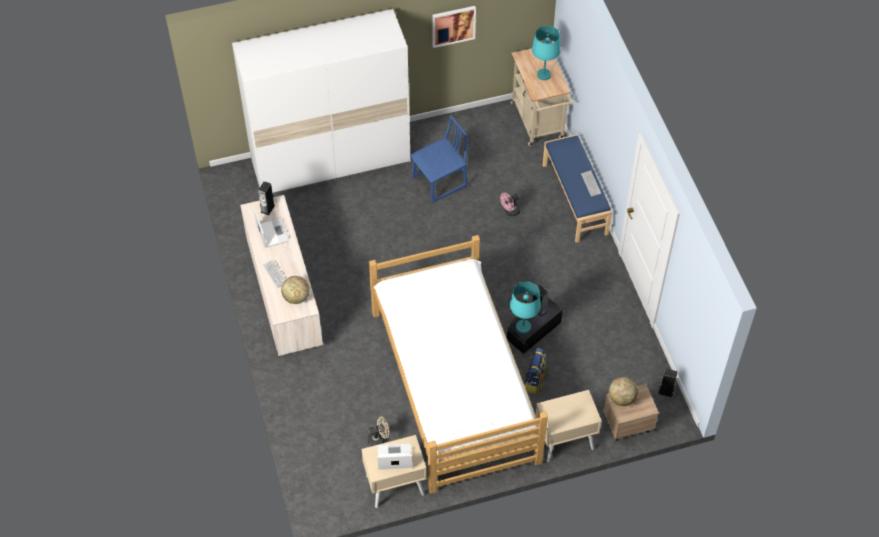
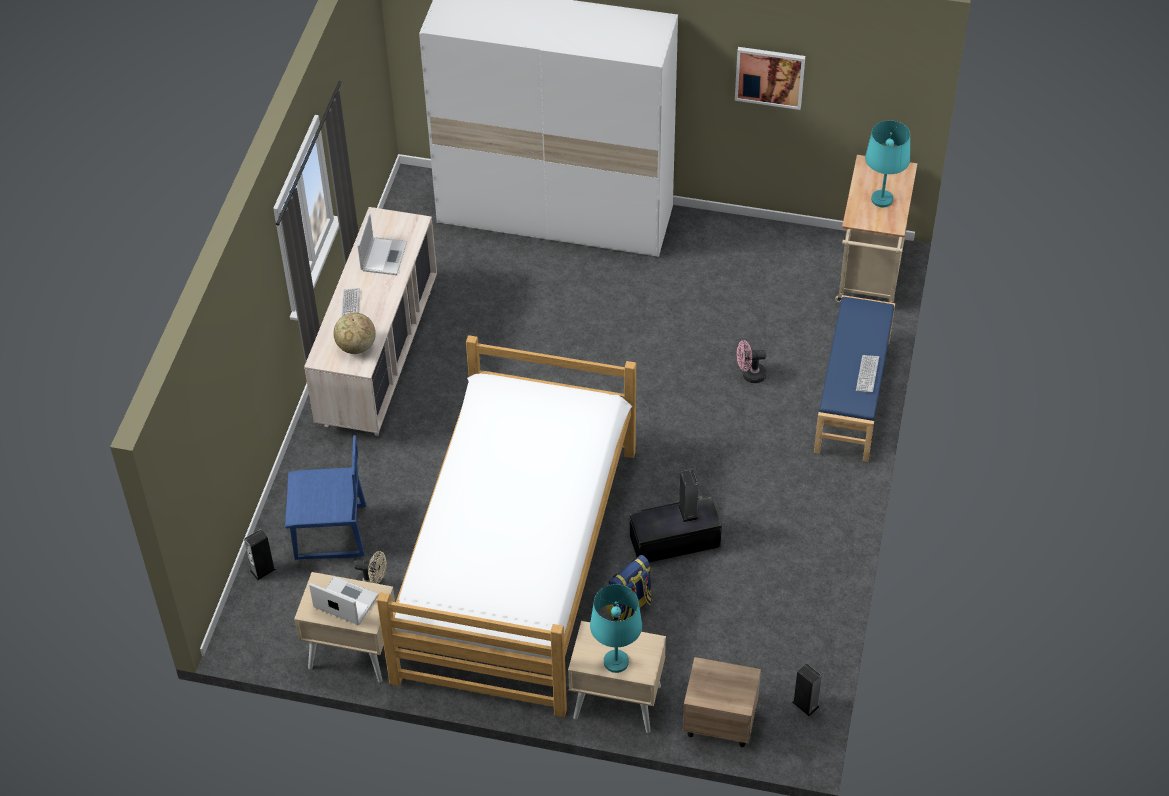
camera: 30 degrees right, 5 degrees down
(267, 208) = (399, 225): speaker -> speaker (263, 570)
(440, 182) = (680, 299): blue chair -> blue chair (330, 533)
(523, 327) = (651, 523): turquoise table lamp -> turquoise table lamp (616, 661)
(622, 398) = (712, 673): globe -> none

